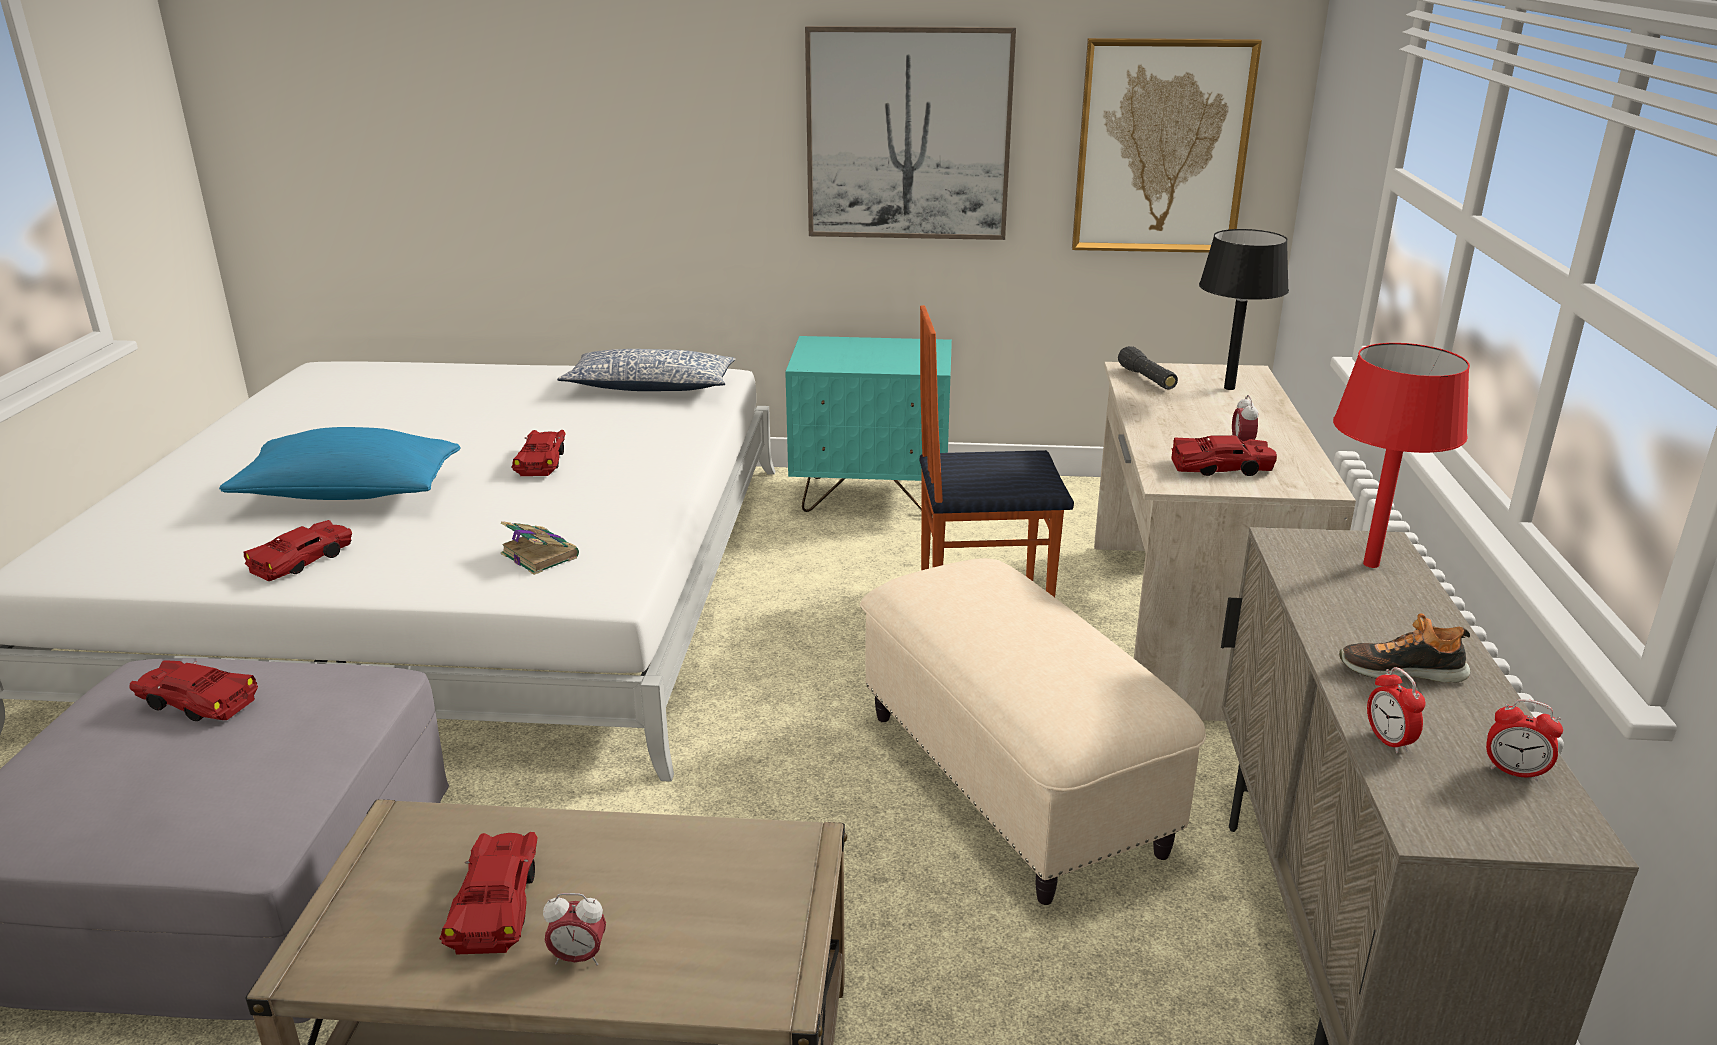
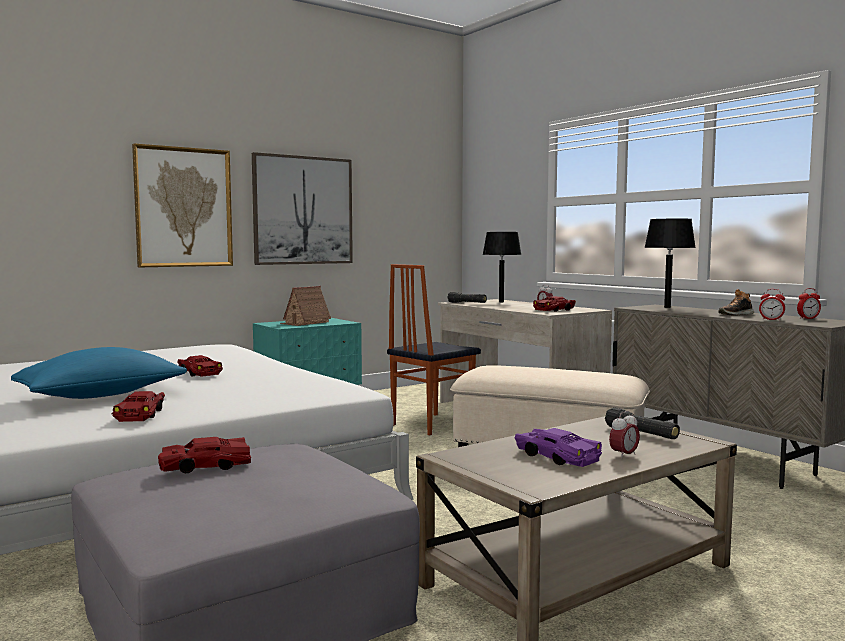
camera: 40 degrees left, 20 degrees down
(498, 903) = (556, 457): red toy car -> purple toy car
(539, 555) = (287, 391): book -> none
(650, 387) = (195, 350): pillow -> none
(740, 910) = (641, 434): none -> black flashlight
(866, 355) = (305, 323): none -> toy house
(1161, 147) = (411, 218): picture -> picture (183, 207)
(1371, 564) = (667, 307): red table lamp -> black table lamp

